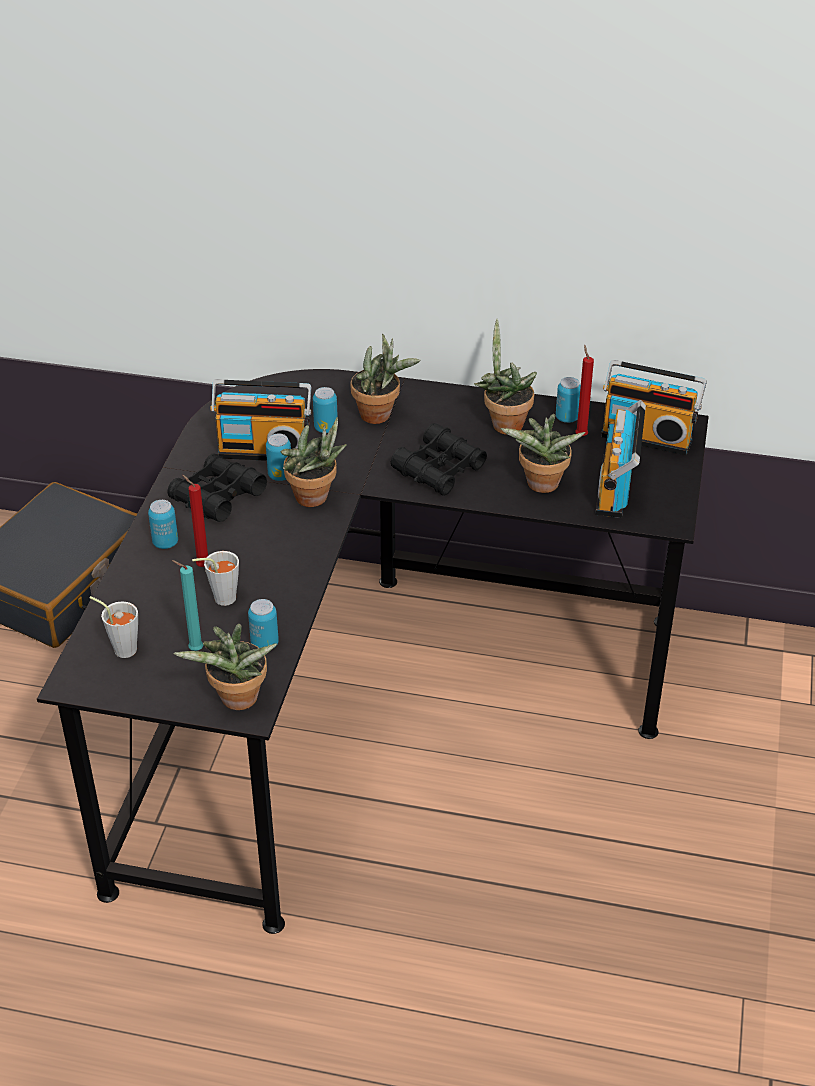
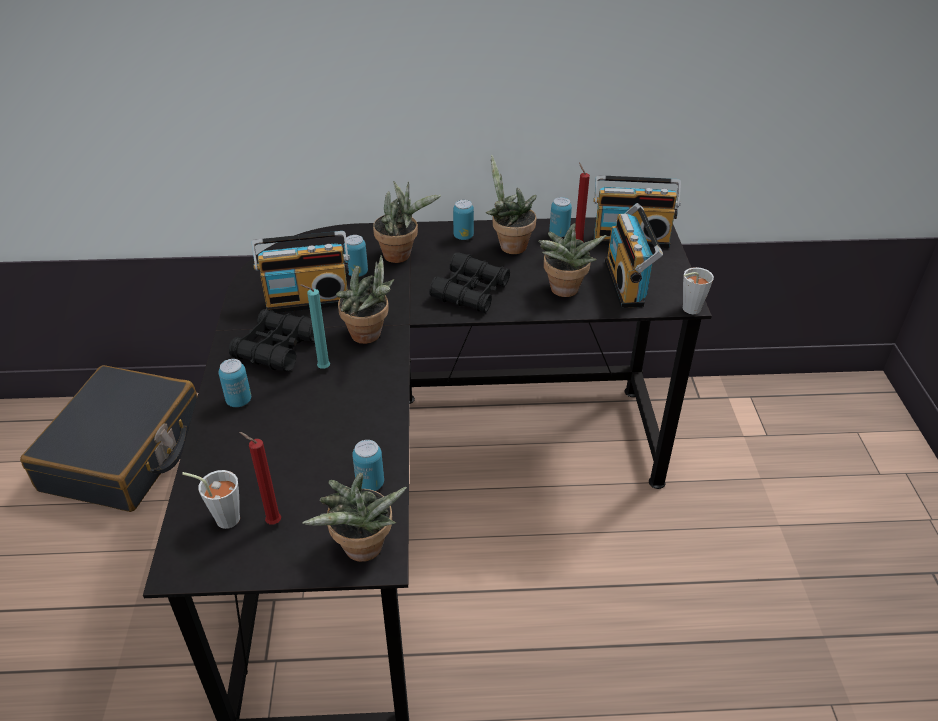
camera: 15 degrees left, 0 degrees up
(193, 650) = (299, 504): turquoise candle -> turquoise candle (322, 368)
(201, 566) = (281, 417): red candle -> red candle (271, 522)
(219, 599) = (310, 446): grey cup -> grey cup (688, 310)
(280, 475) = (330, 320): can -> can (463, 236)

